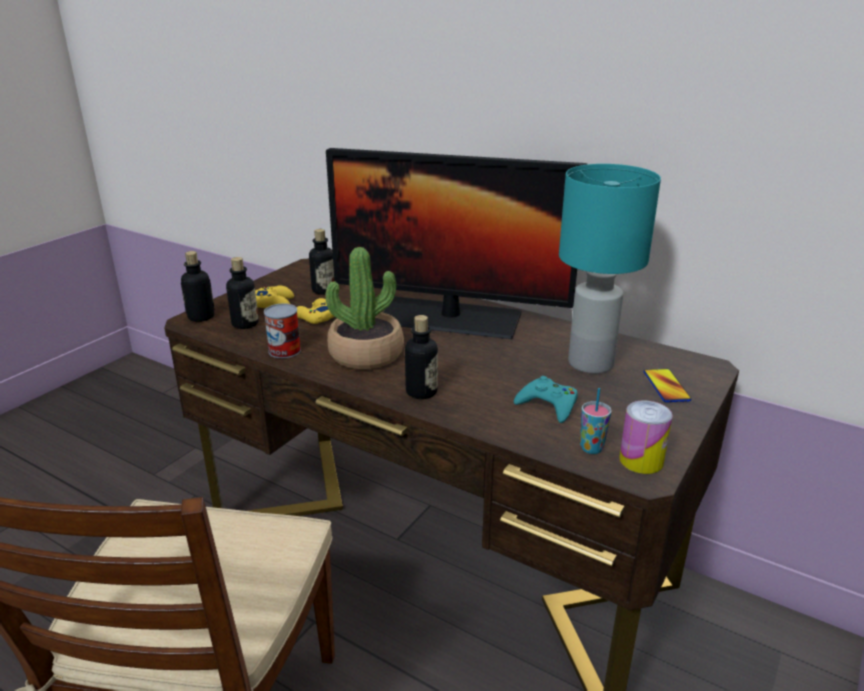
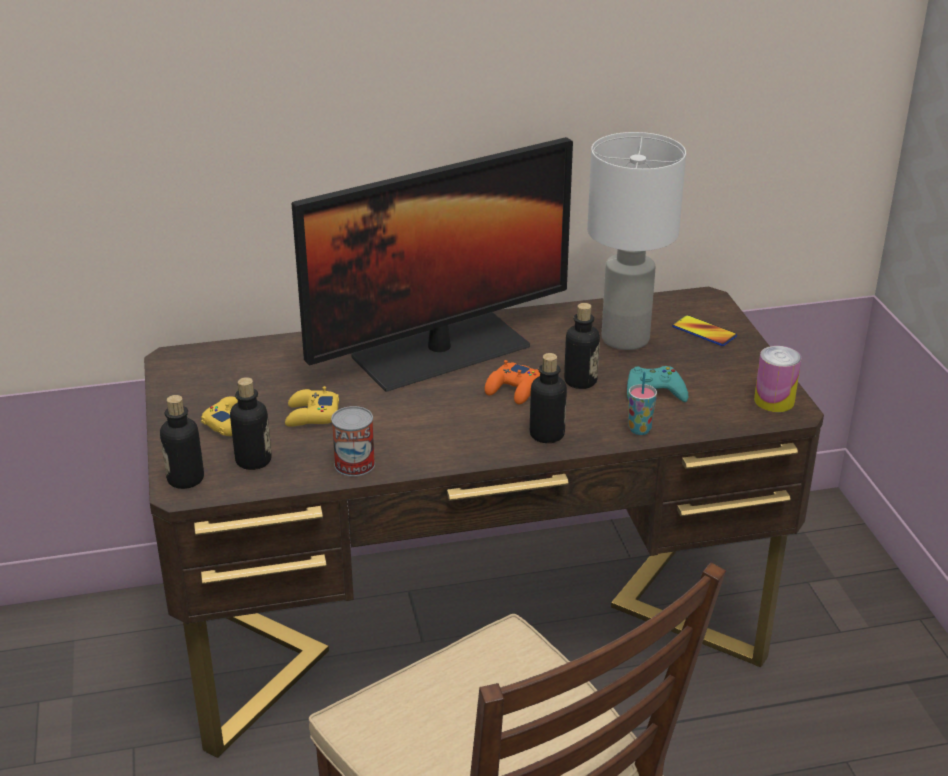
camera: 45 degrees left, 5 degrees up
(324, 290) = (257, 382): bottle -> bottle (580, 381)
(366, 354) = (437, 426): potted plant -> none
(453, 357) = (514, 389): none -> orange game controller
(589, 363) = (624, 339): turquoise table lamp -> white table lamp
(591, 448) = (733, 410): cup -> cup (639, 429)

